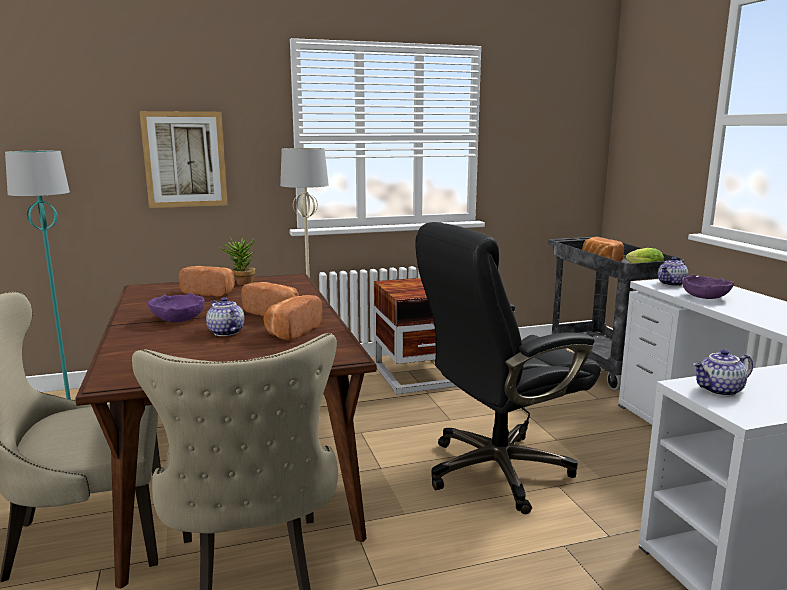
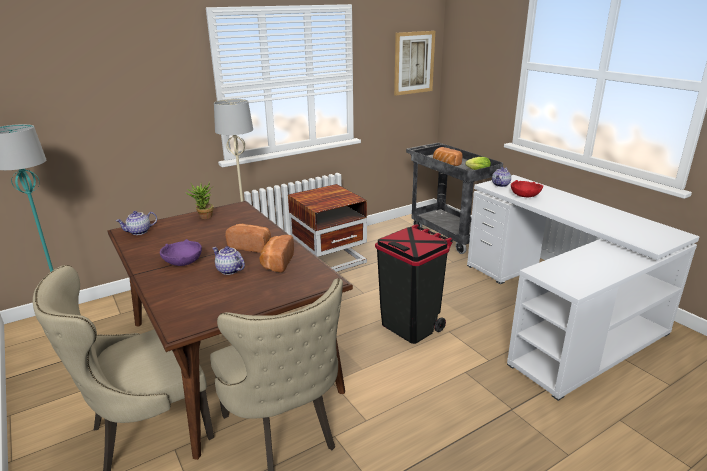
camera: 15 degrees left, 10 degrees up
(185, 159) = (129, 115): picture -> picture (414, 63)
(210, 292) = (186, 230): bread -> none
(500, 469) = (410, 326): black office chair -> black trash can
(704, 297) = (524, 195): purple bowl -> red bowl
(720, 391) = (556, 272): teapot -> teapot (139, 232)

